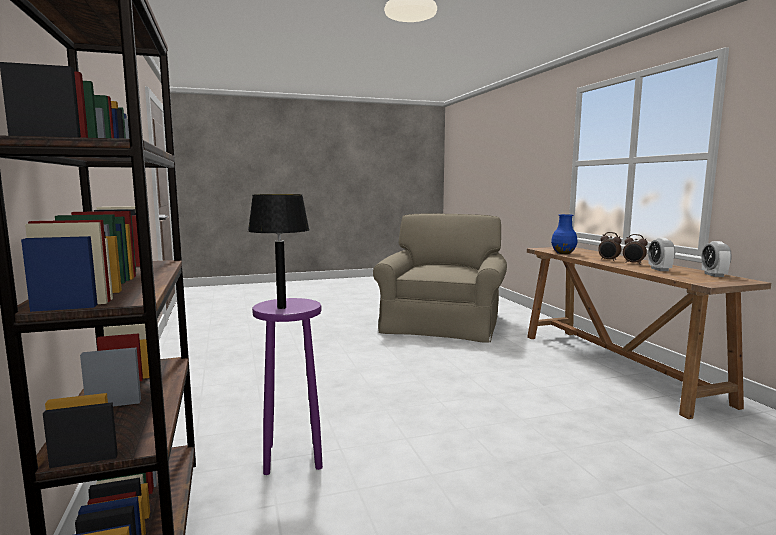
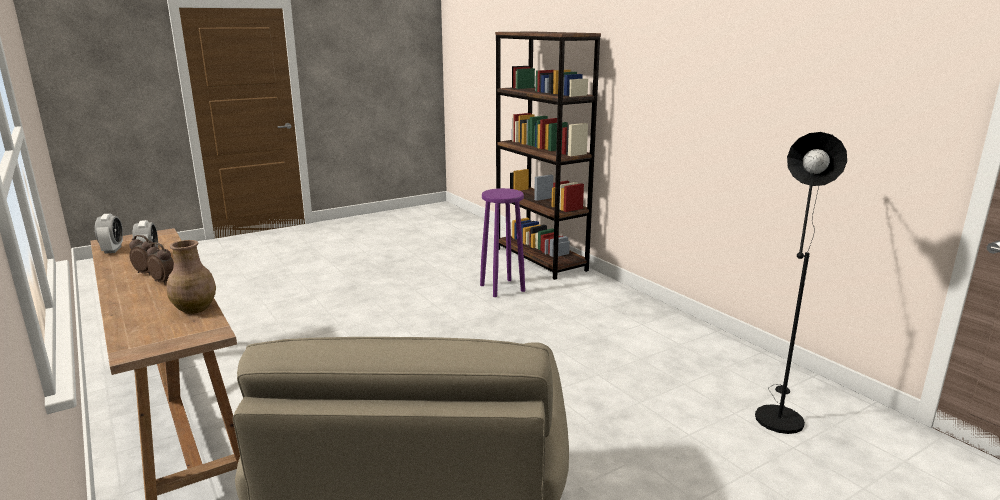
camera: 165 degrees right, 10 degrees up
(228, 333) = (777, 414): none -> black floor lamp
(282, 307) = (502, 191): black table lamp -> none
(563, 253) = (195, 309): blue vase -> brown vase

